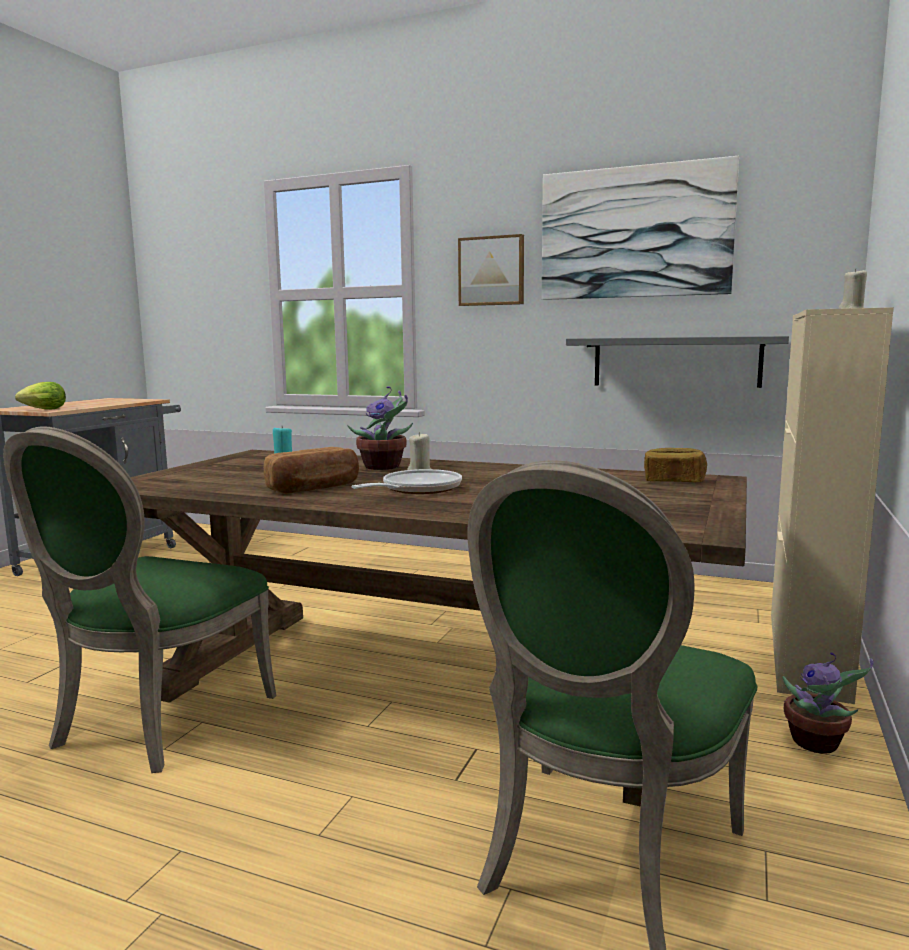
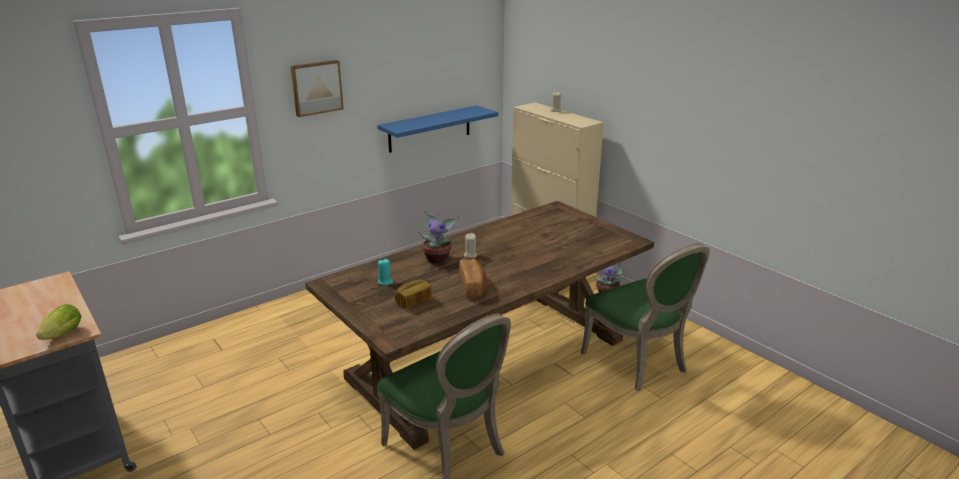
camera: 60 degrees left, 15 degrees up
(416, 489) = (508, 265): frying pan -> none
(635, 233) = (403, 54): picture -> none
(673, 481) = (552, 215): bread -> bread (413, 301)
(676, 362) = (430, 128): grey shelf -> blue shelf

